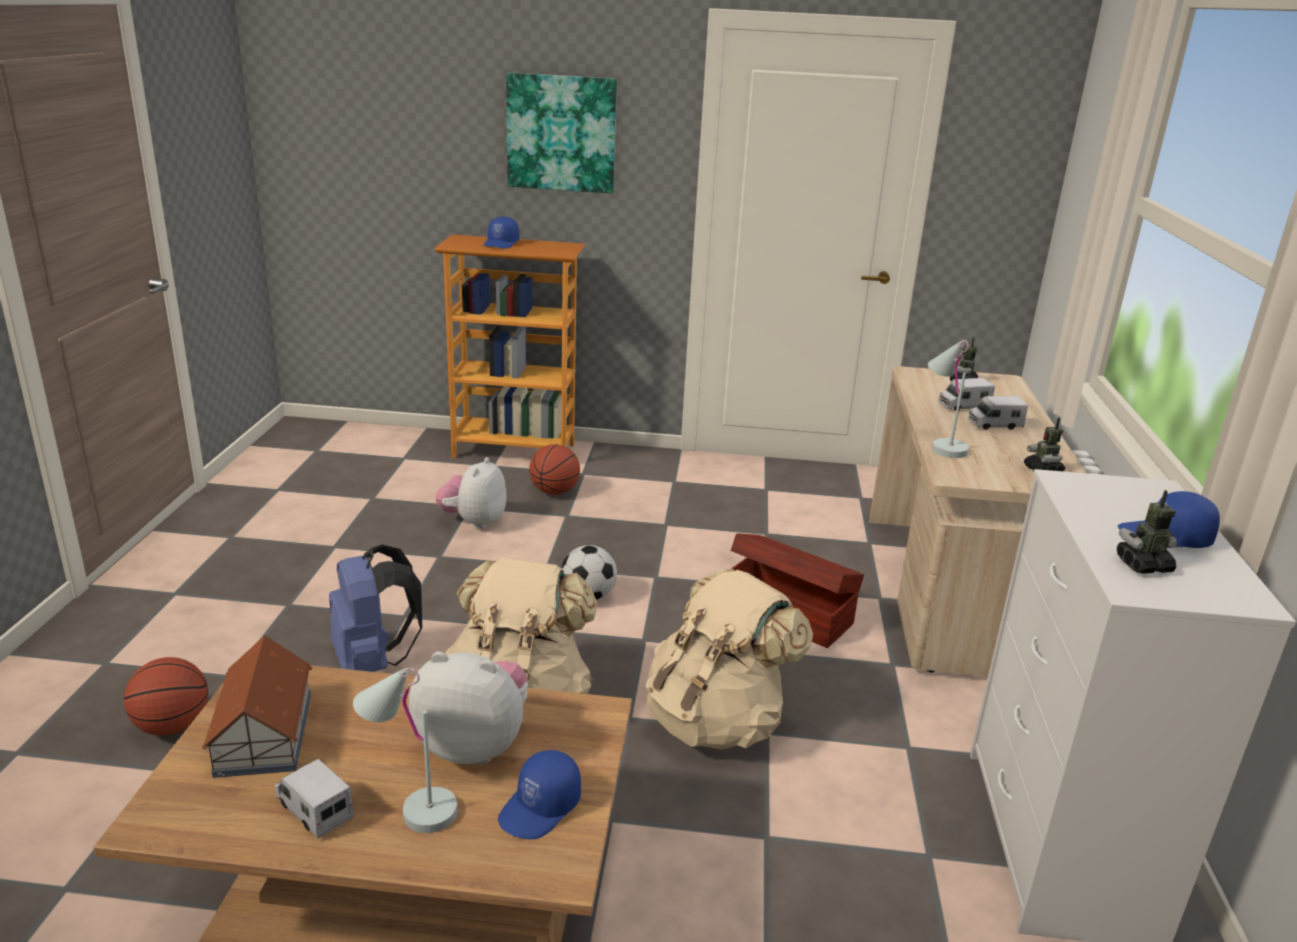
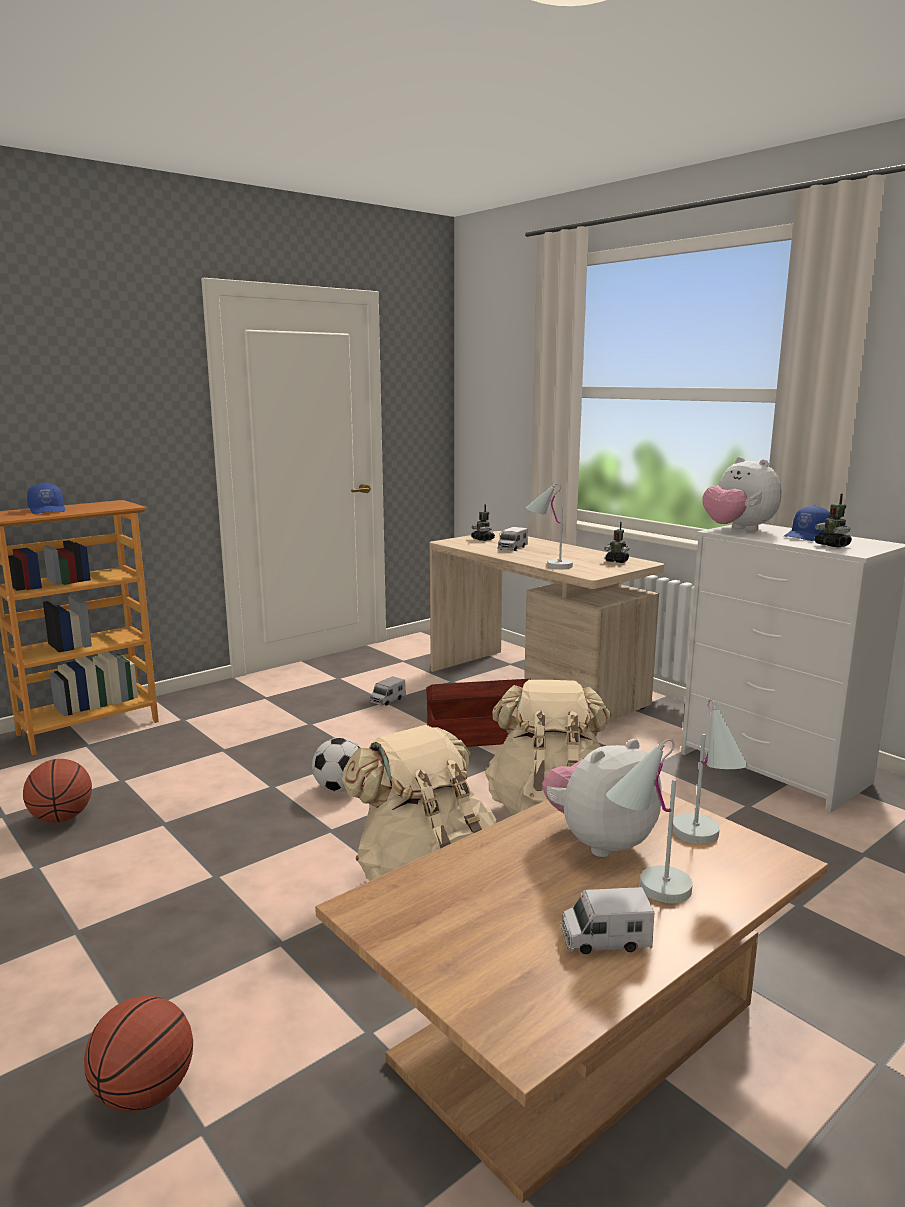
camera: 45 degrees left, 10 degrees down
(263, 735) = (461, 932): toy house -> none
(373, 662) = (253, 920): blue backpack -> none
(474, 522) = (148, 787): plush toy -> plush toy (738, 530)
(541, 808) = (705, 843): blue cap -> white table lamp
(554, 492) = (182, 740): basketball -> basketball (62, 818)
(561, 133) = (80, 395): picture -> none
(994, 425) = (547, 551): toy truck -> toy truck (387, 700)
(1143, 565) = (832, 545): toy robot -> toy robot turned 60 degrees counterclockwise

